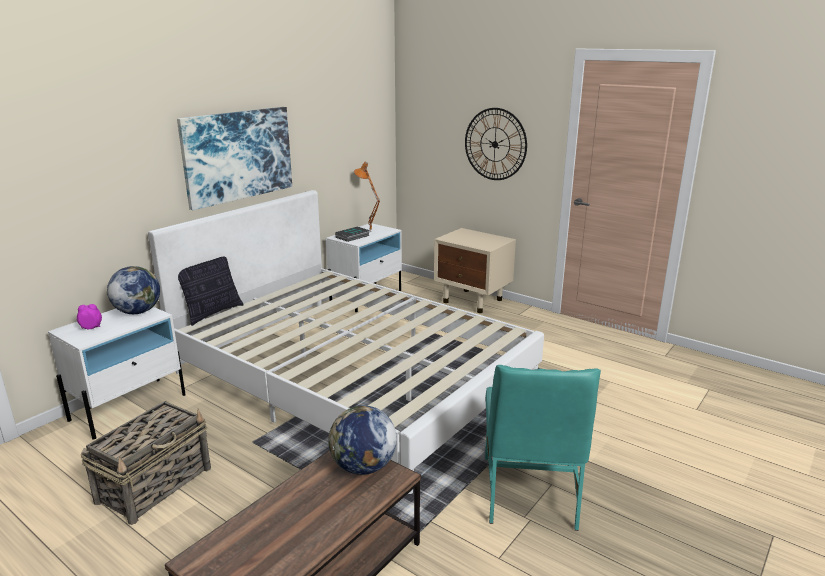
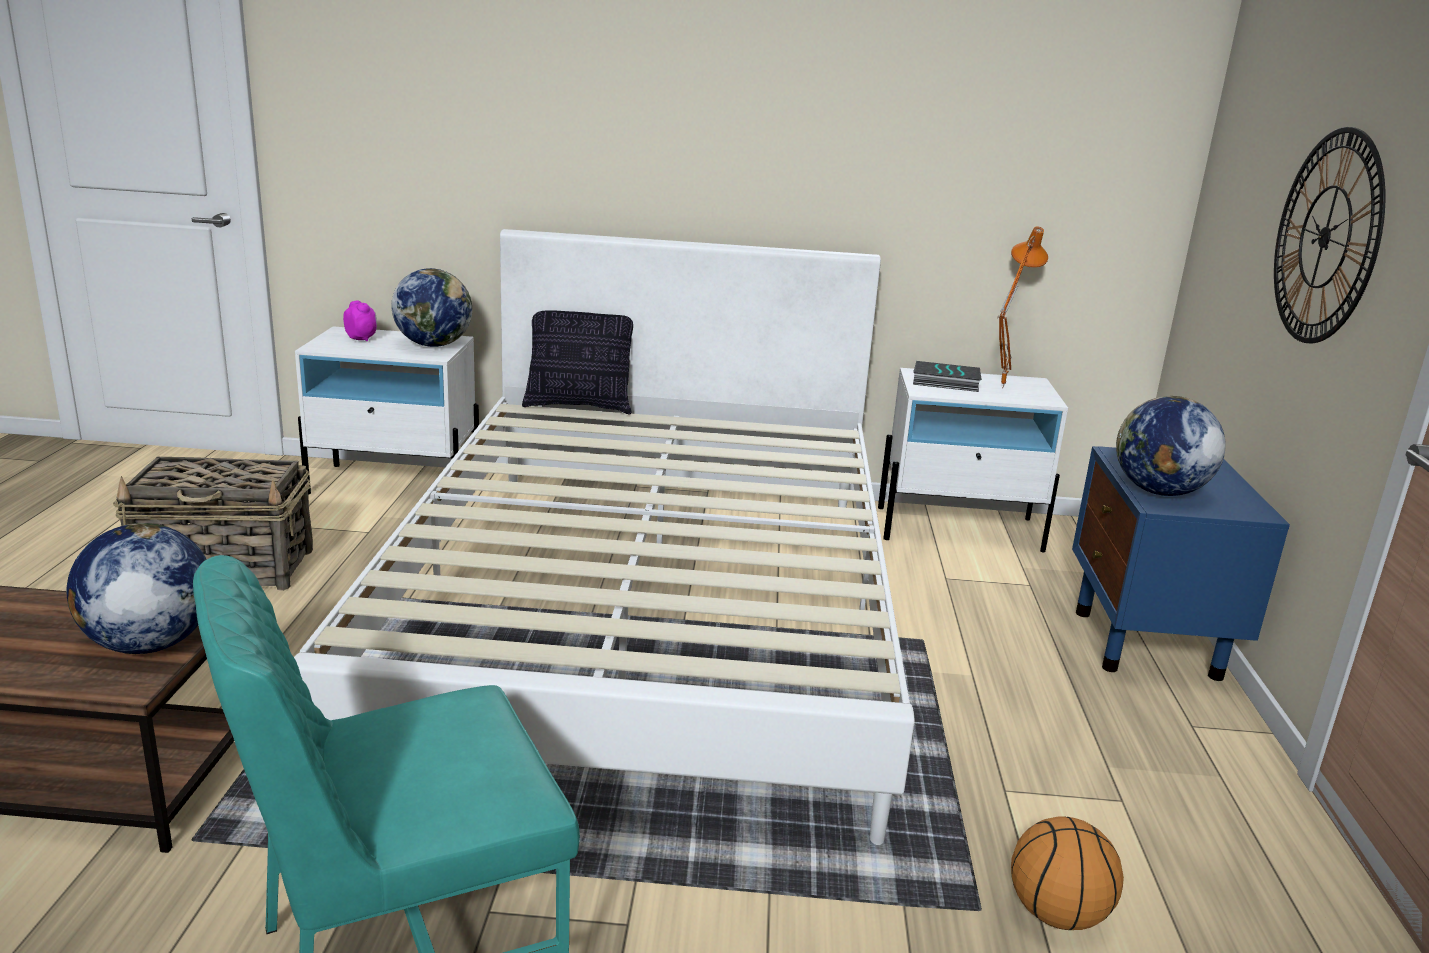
camera: 55 degrees right, 0 degrees up
(238, 155) = (714, 143): picture -> none
(473, 301) = (1147, 645): beige nightstand -> blue nightstand
(479, 244) = (1158, 492): none -> globe
(583, 369) = (1058, 915): none -> basketball

